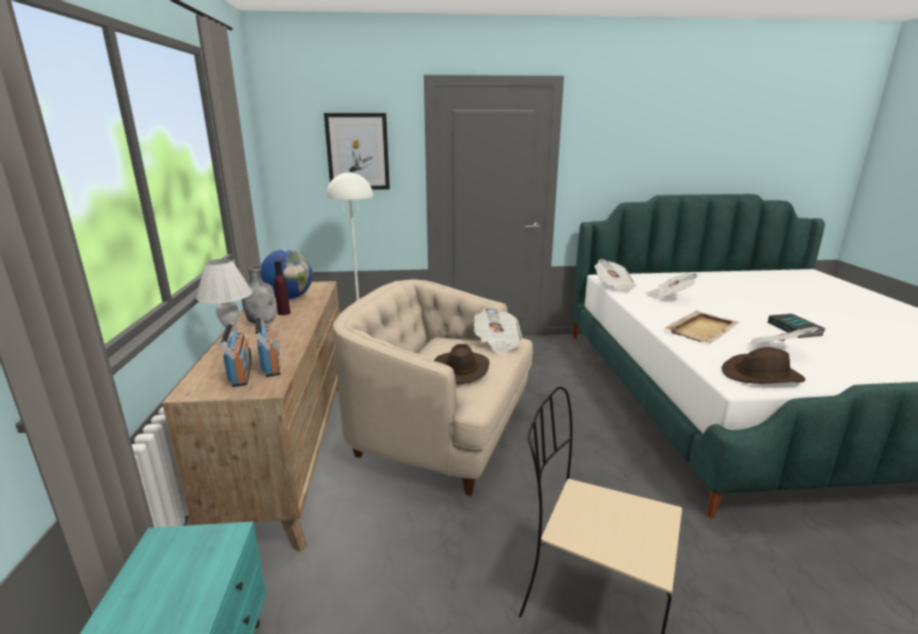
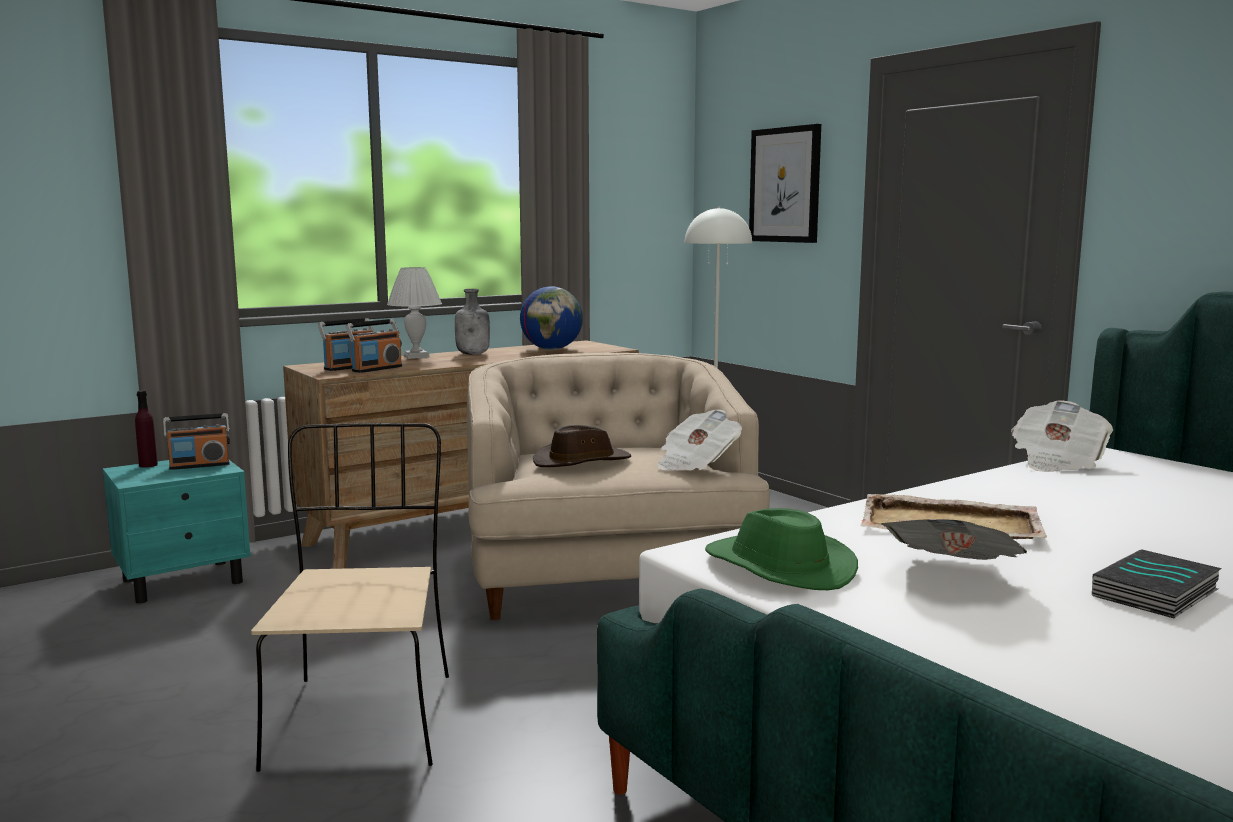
camera: 60 degrees right, 10 degrees down
(187, 550) = (199, 465): none -> radio
(284, 313) = (507, 354): purple bottle -> purple bottle (148, 465)
(669, 297) = (1102, 496): newspaper -> none
(761, 375) = (777, 567): brown hat -> green hat

